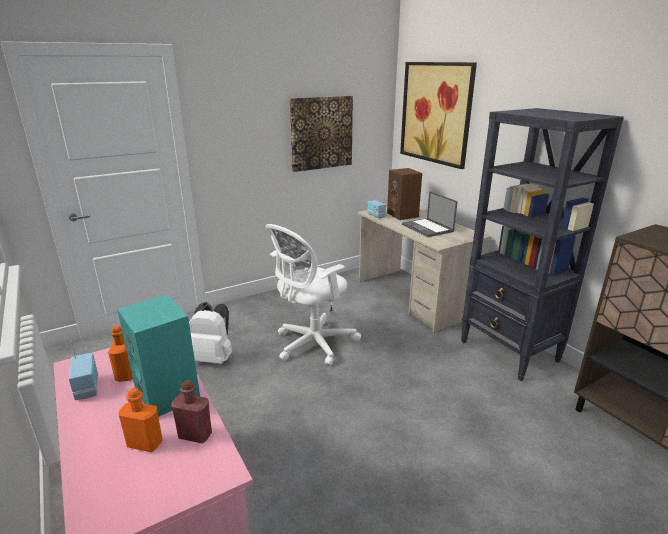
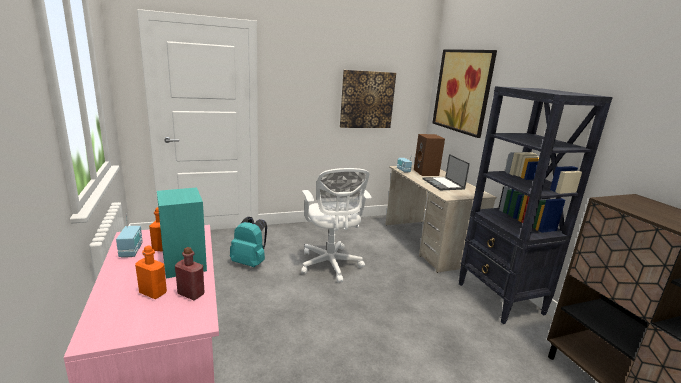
camera: 10 degrees right, 5 degrees down
(213, 358) = (250, 262): white backpack -> turquoise backpack
(312, 344) = (330, 265): white office chair -> white office chair turned 75 degrees counterclockwise

